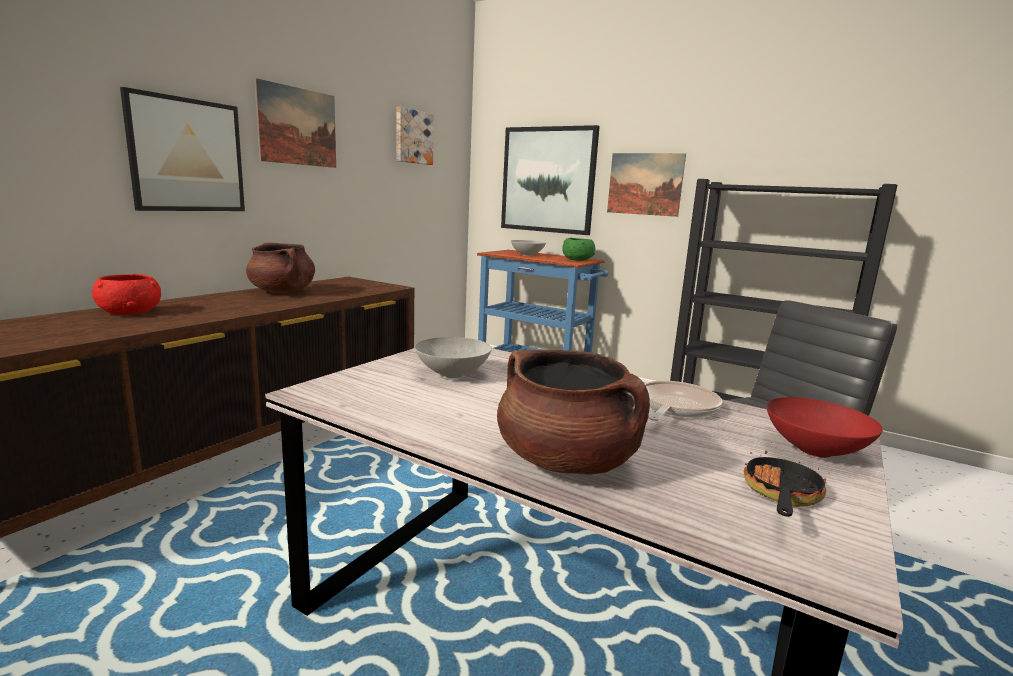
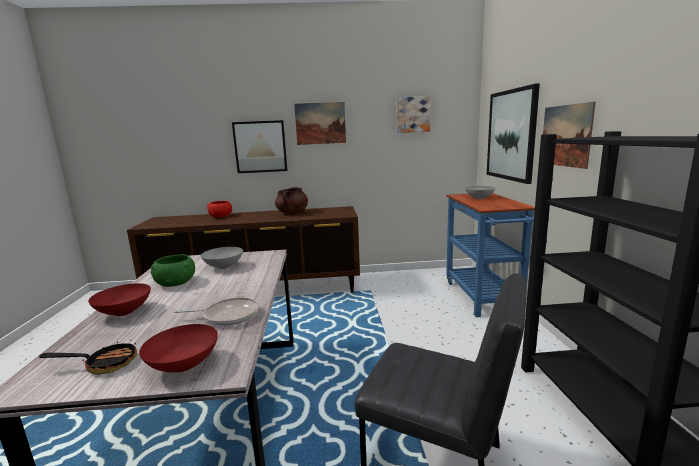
camera: 55 degrees right, 0 degrees up
(566, 461) = (124, 312): brown cooking pot -> red bowl
(577, 259) = (506, 205): green bowl -> green bowl (175, 283)

